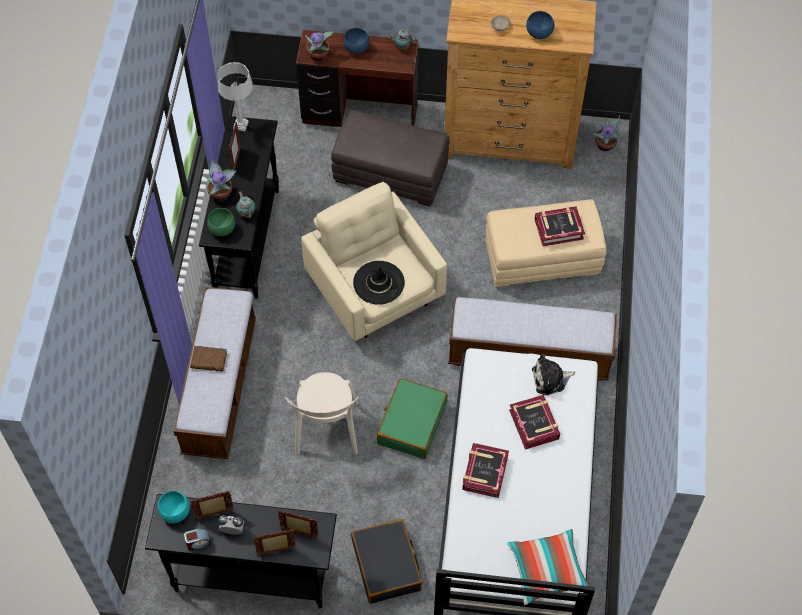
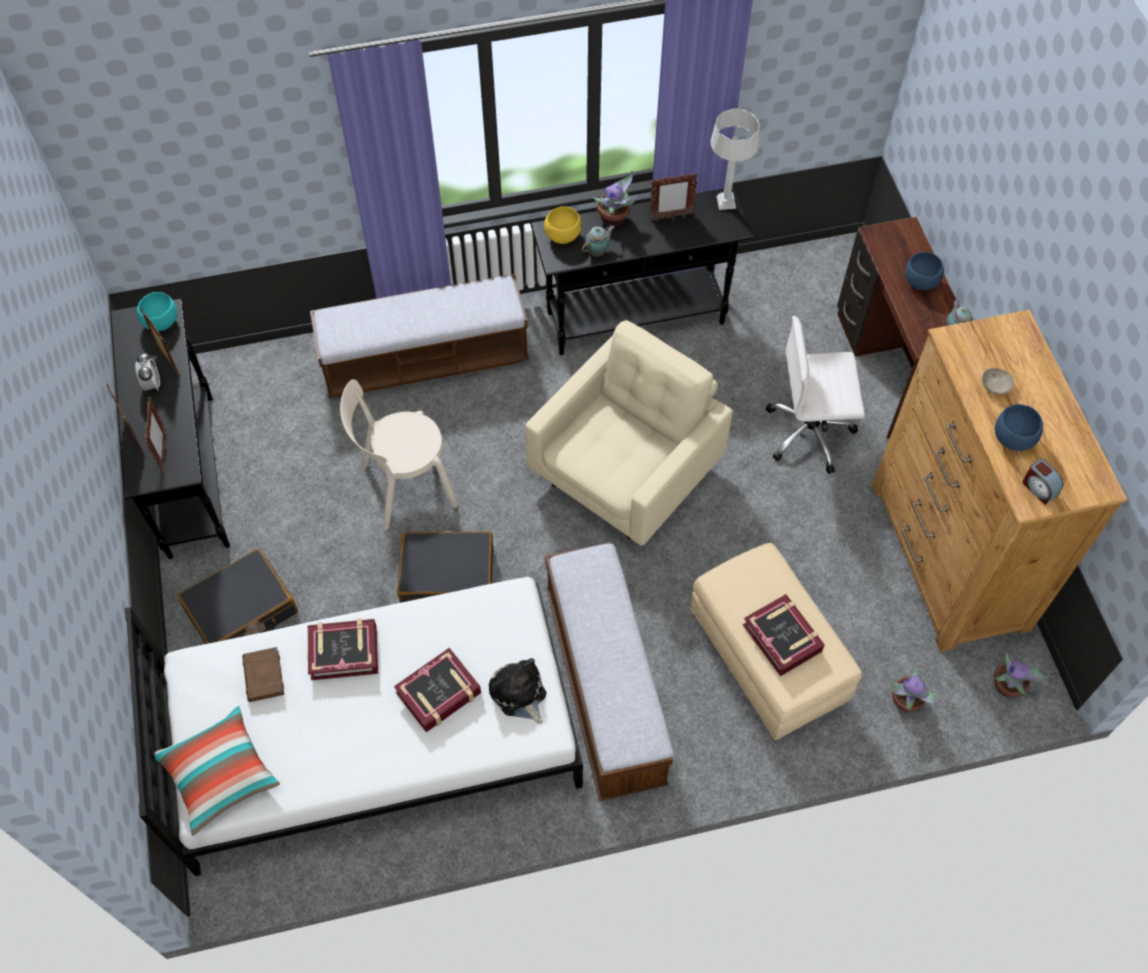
camera: 70 degrees right, 0 degrees up
(198, 542) = (128, 357): alarm clock -> alarm clock (1039, 488)
(209, 360) = (411, 309): brown book -> brown book (264, 676)
(221, 230) = (562, 236): green bowl -> yellow bowl
(319, 56) = (883, 247): potted plant -> potted plant (905, 702)
(378, 283) = (594, 446): black hat -> none
(389, 174) = (810, 432): grey ottoman -> white office chair
(411, 423) = (448, 576): green suitcase -> black suitcase

